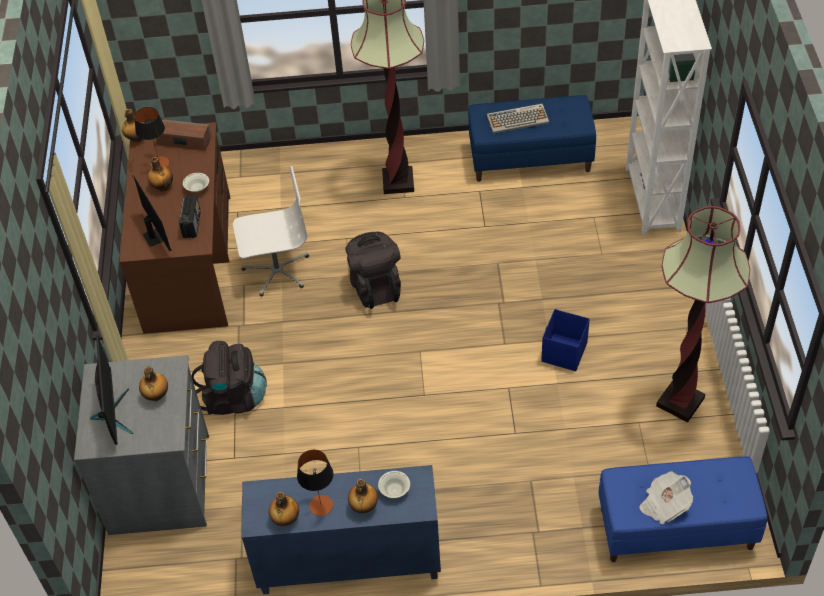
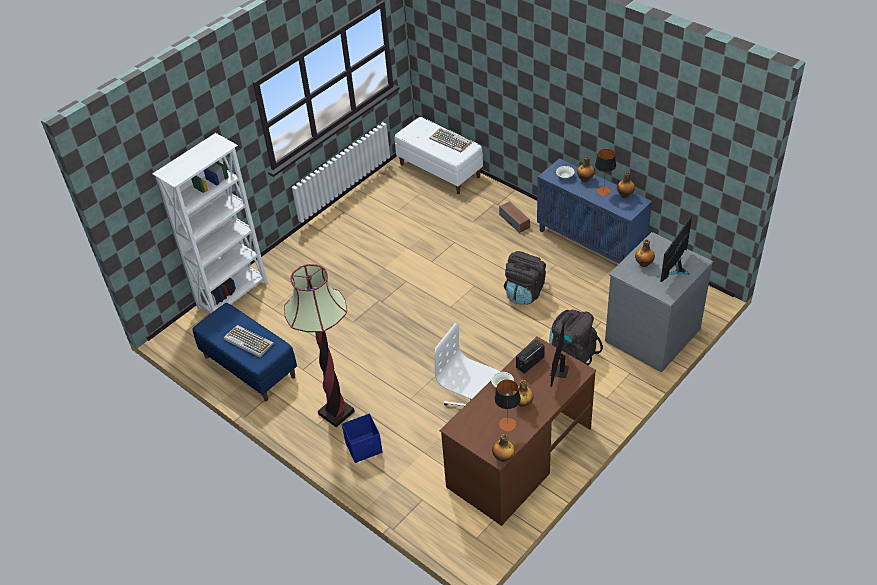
camera: 135 degrees left, 5 degrees down
(184, 141) = (475, 429): speaker -> speaker (514, 221)
(375, 287) = (430, 357): black backpack -> black backpack (524, 292)
(563, 353) = (386, 258): blue storage box -> blue storage box (364, 447)
(664, 504) = (450, 141): newspaper -> keyboard
(675, 529) = (440, 170): blue bench -> white bench
(680, 402) = (369, 206): floor lamp -> none

